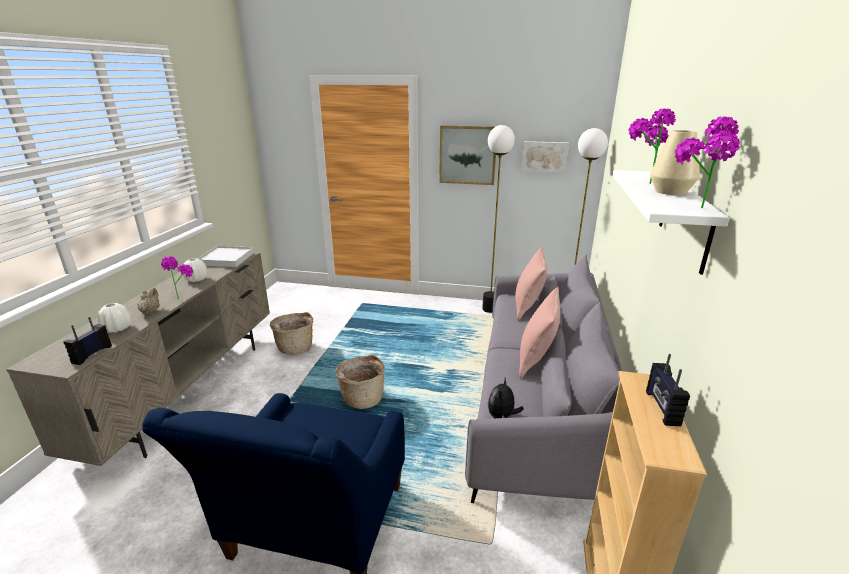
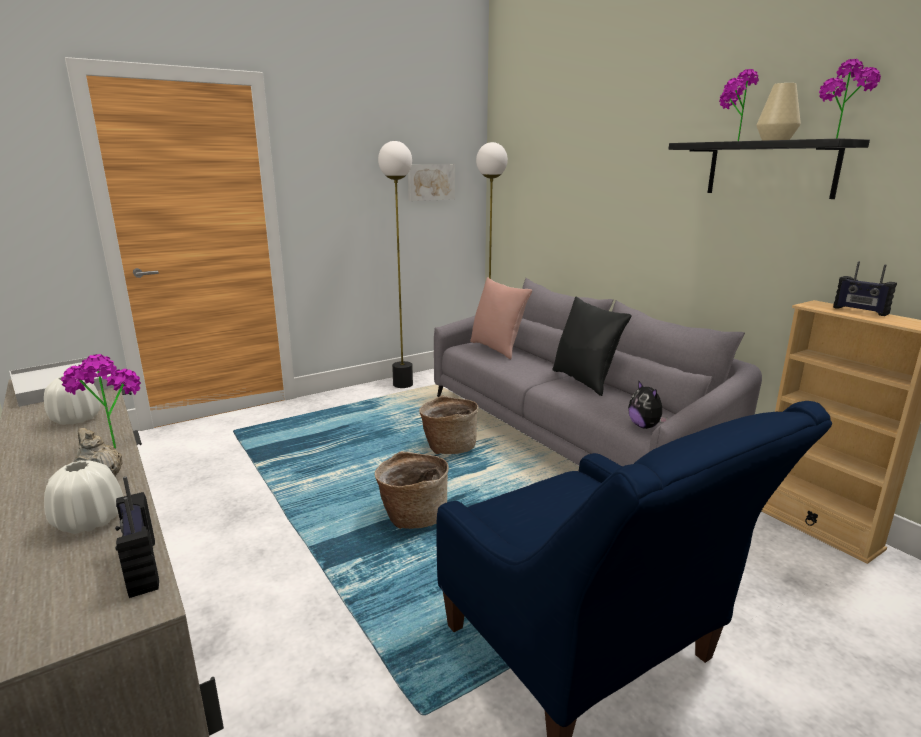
camera: 45 degrees left, 5 degrees down
(295, 347) = (218, 514): basket -> basket (448, 447)
(467, 155) = (343, 185): picture -> none
(536, 360) = (585, 381): pink pillow -> black pillow
(685, 219) = (770, 169): white shelf -> black shelf

